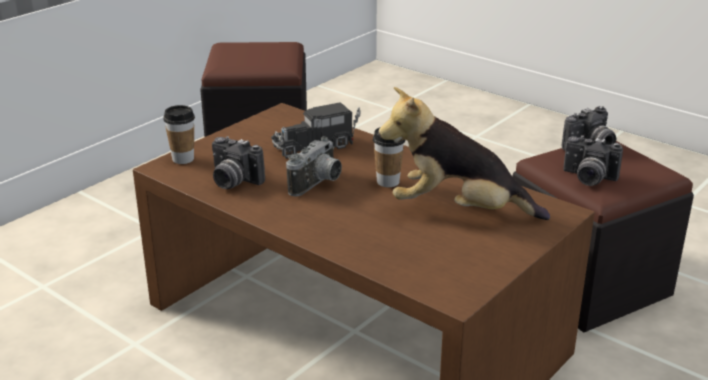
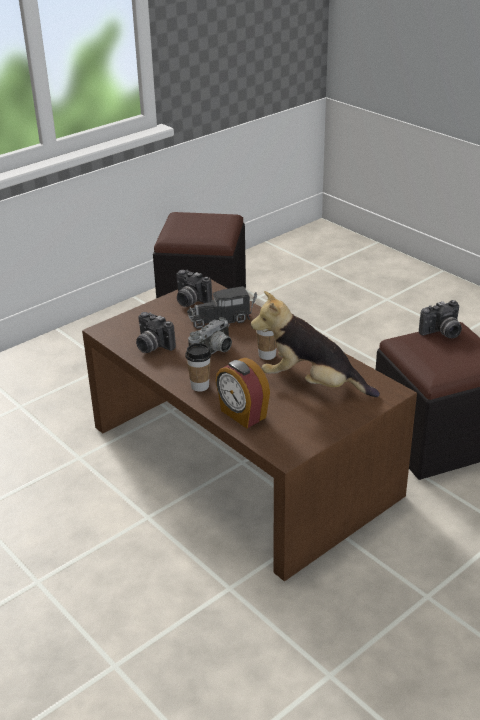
camera: 10 degrees right, 5 degrees up
(183, 159) = (120, 324): cup -> cup (200, 386)
(379, 253) = (242, 414): none -> alarm clock
(588, 179) = (428, 361): camera -> camera (190, 301)

